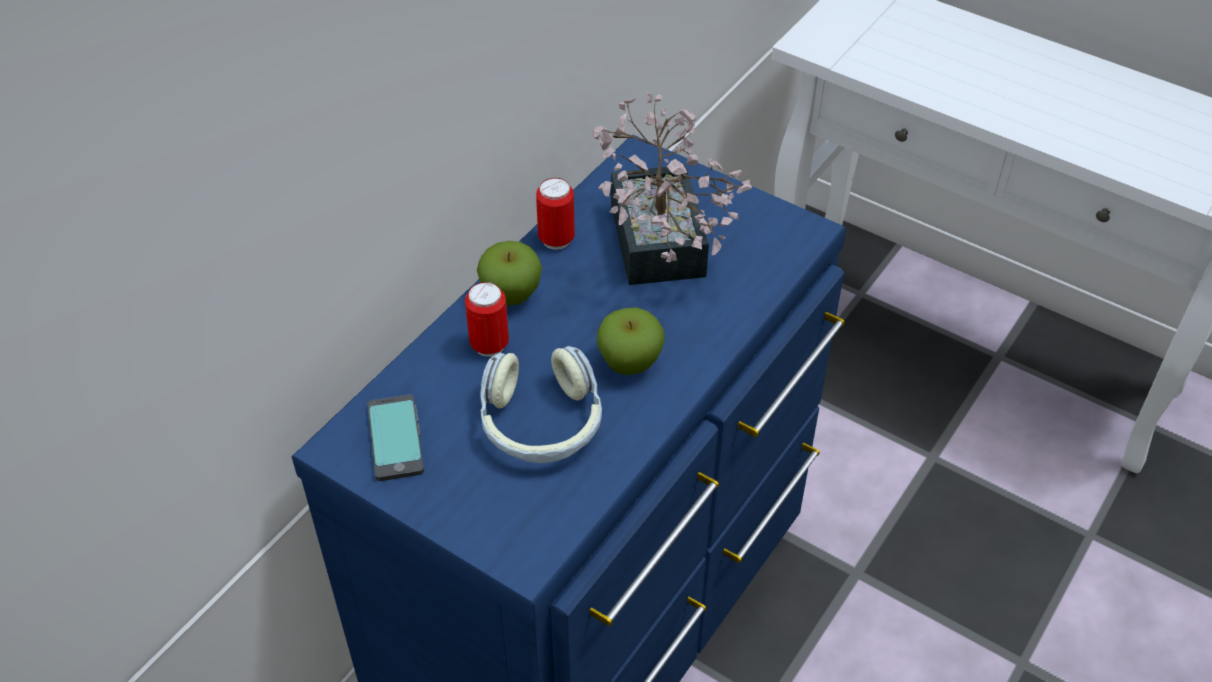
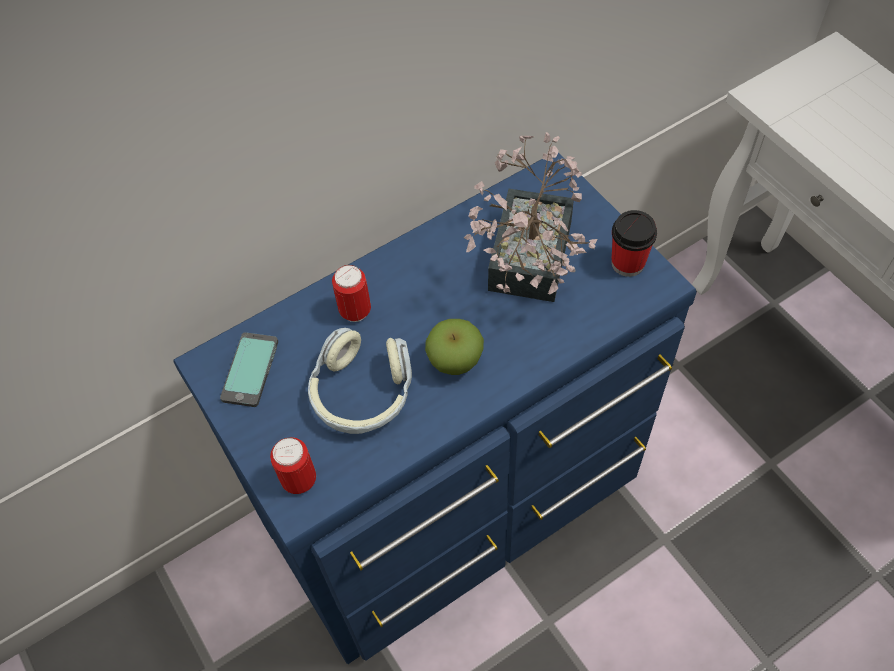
camera: 25 degrees right, 10 degrees up
(511, 295) = (392, 272): apple -> none
(556, 239) = (450, 232): can -> can (299, 480)
(763, 220) = (627, 263): none -> cup

